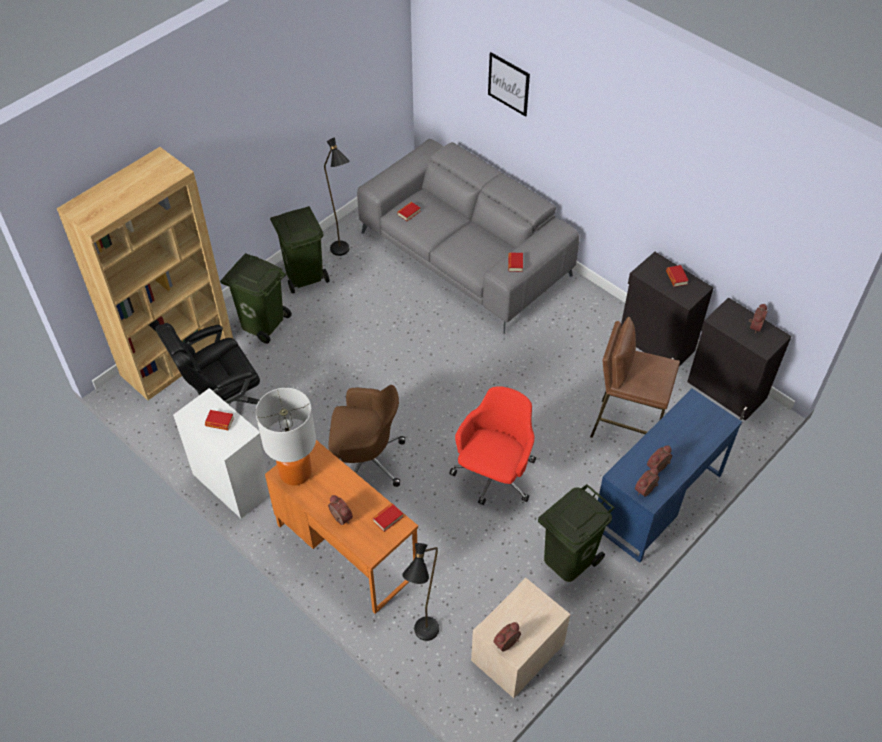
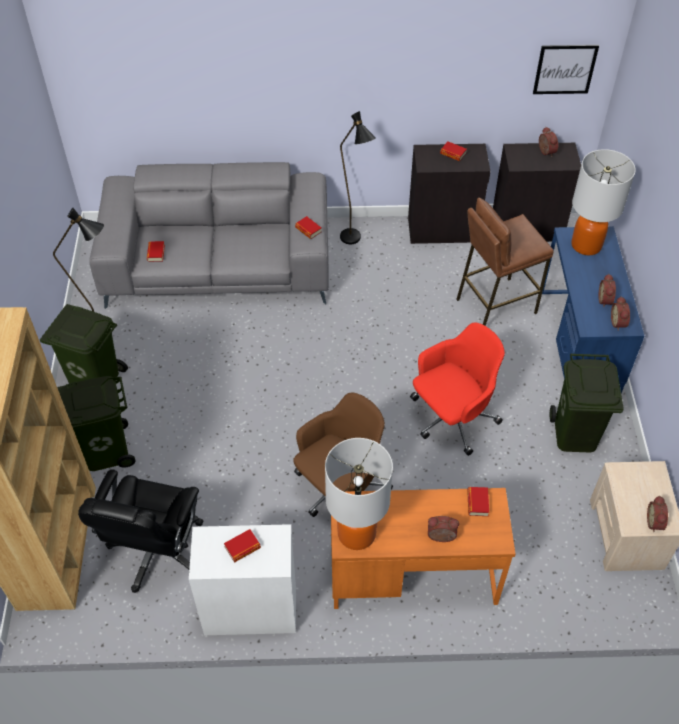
camera: 45 degrees left, 0 degrees up
(424, 638) = (554, 587): black floor lamp -> black floor lamp (354, 242)
(494, 476) = (452, 418): red office chair -> red office chair turned 75 degrees clockwise
(508, 84) = (195, 63): picture -> picture (565, 69)
(699, 419) = (586, 245): none -> table lamp

